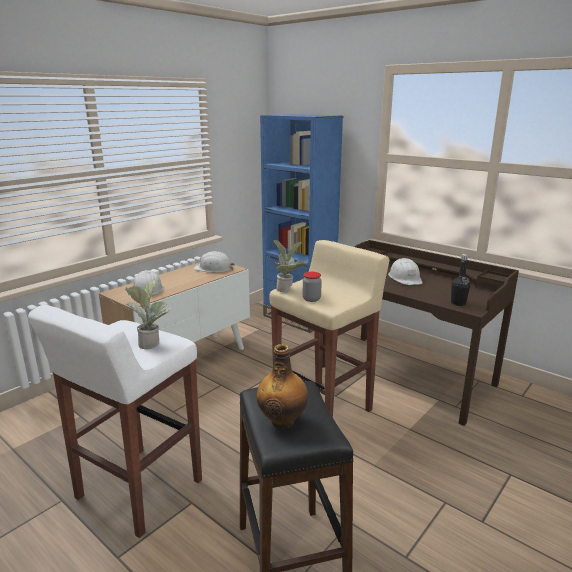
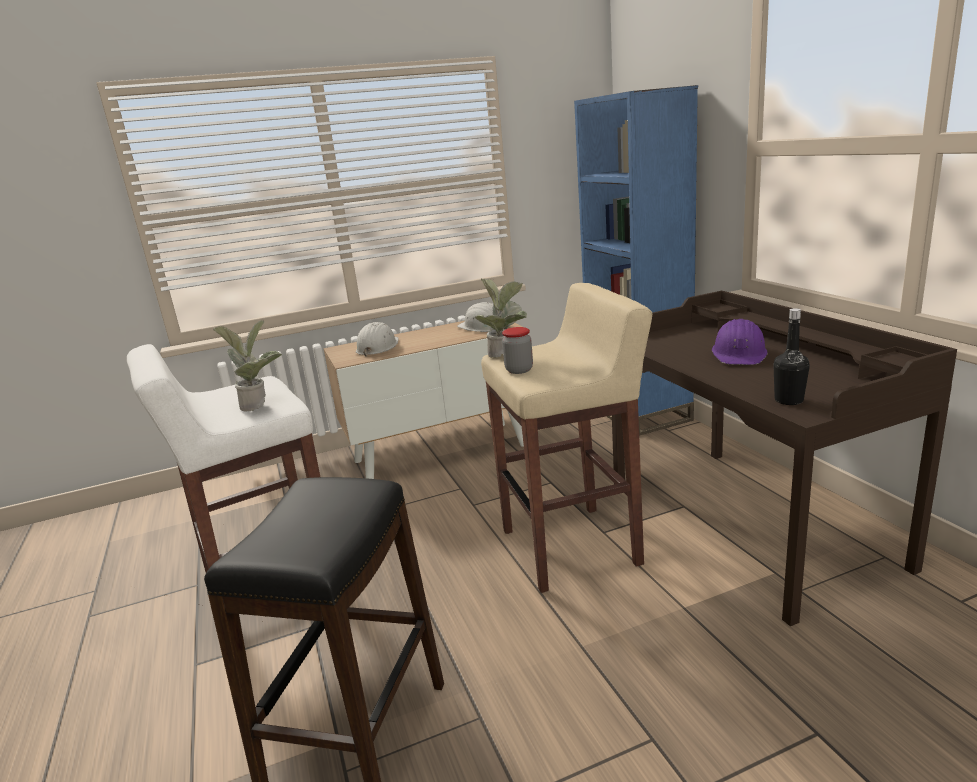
camera: 30 degrees right, 0 degrees up
(283, 420) = (289, 525): bottle -> none
(405, 278) = (739, 354): white hard hat -> purple hard hat

